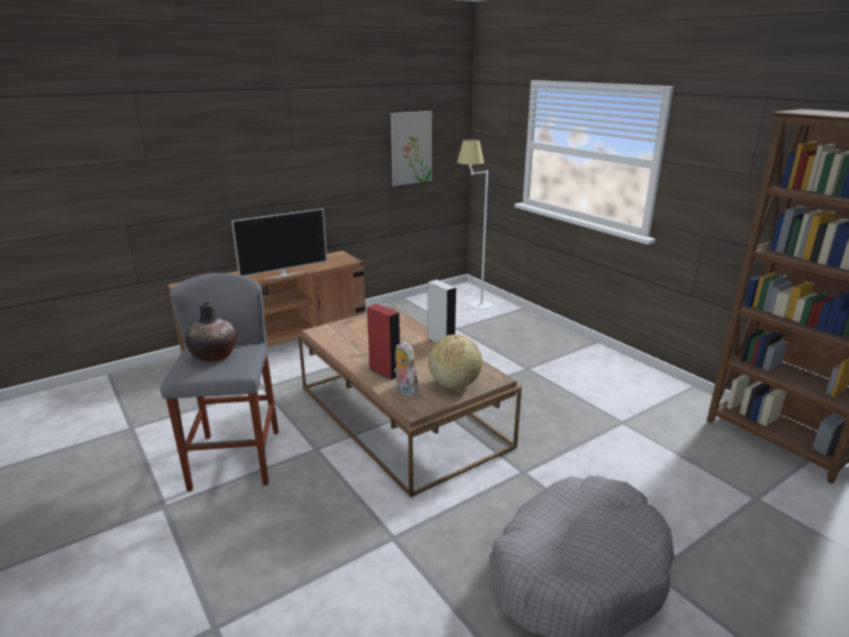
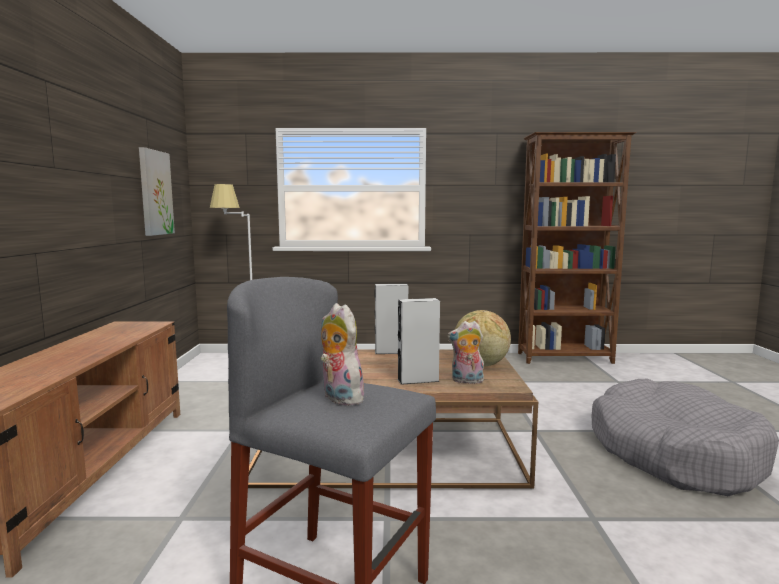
camera: 55 degrees left, 15 degrees down
(214, 355) = (339, 398): vase -> plush toy
(284, 275) = (104, 350): television -> none
(384, 372) = (418, 380): red speaker -> grey speaker

